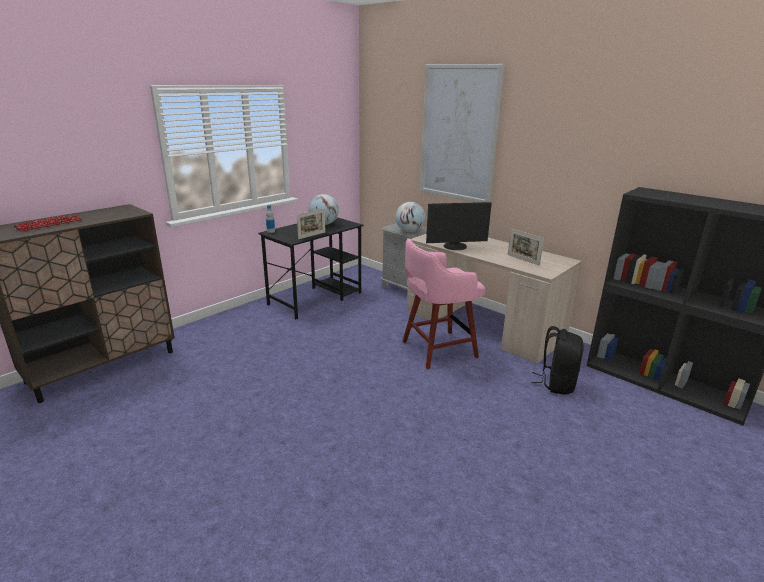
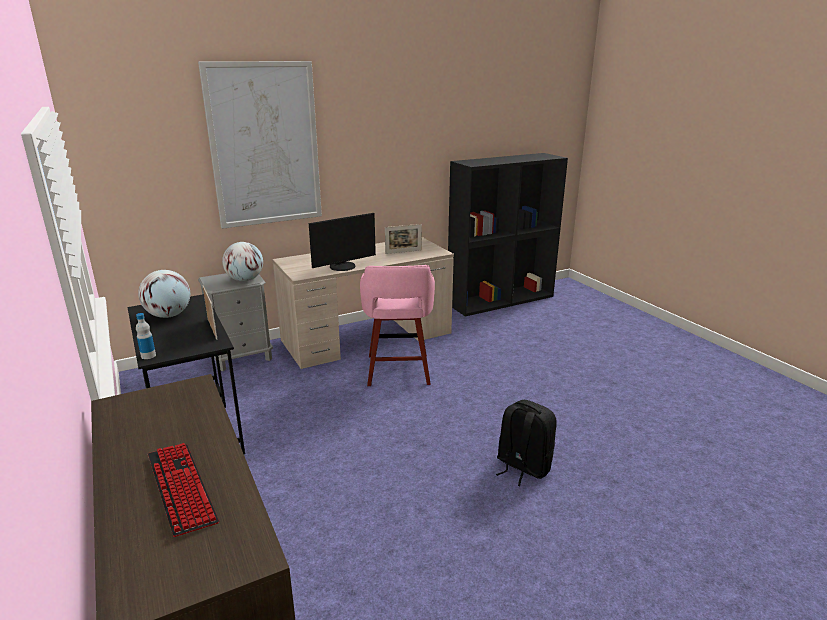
camera: 70 degrees left, 0 degrees up
(455, 247) = (343, 267): monitor -> monitor turned 45 degrees clockwise
(556, 383) = (483, 335): black backpack -> black backpack (522, 467)

